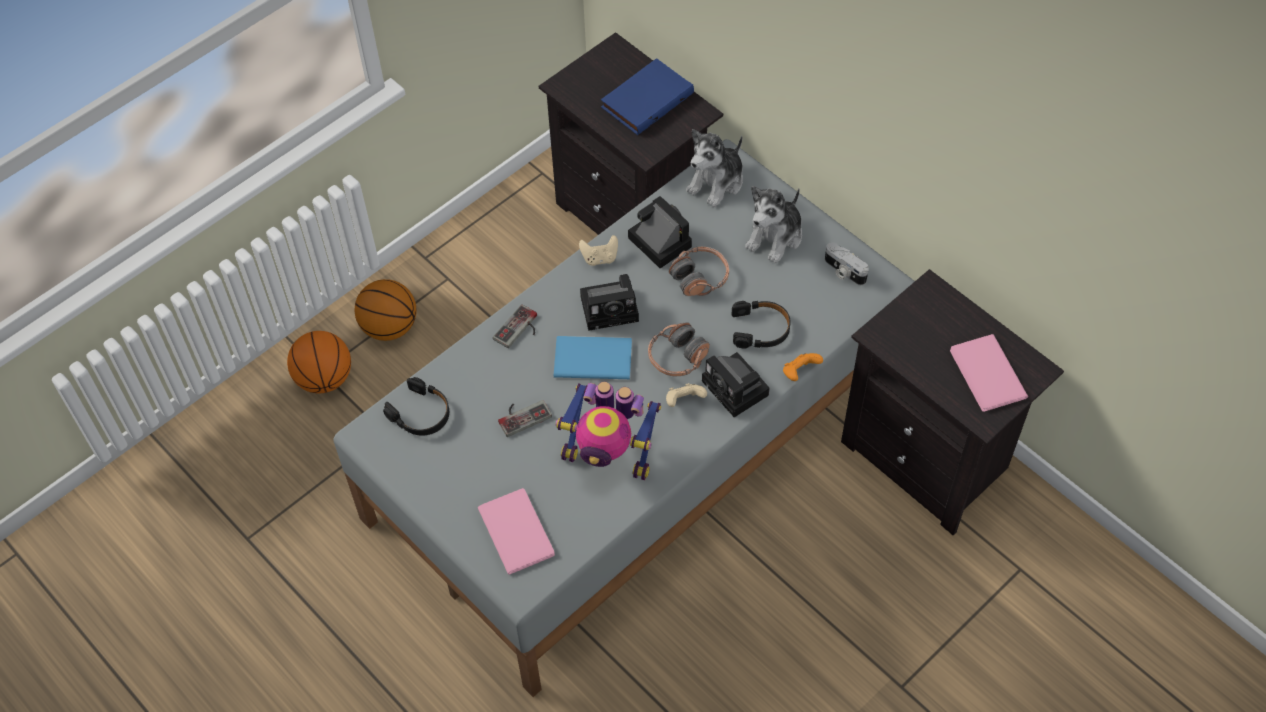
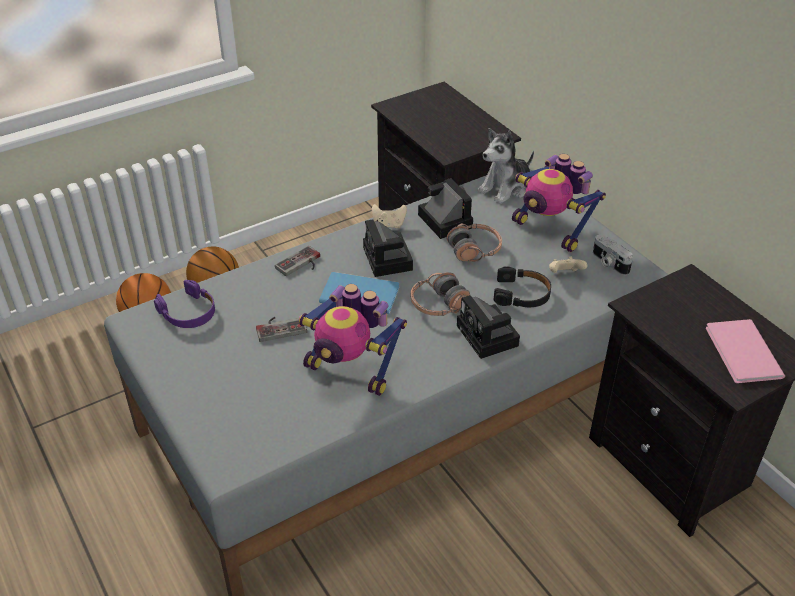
camera: 10 degrees right, 15 degrees down
(421, 413) = (188, 312): black headphones -> purple headphones
(517, 529) = (241, 418): pink book -> none
(612, 308) = (389, 260): camera -> camera turned 75 degrees clockwise
(646, 99) = (457, 122): blue book -> none
(684, 401) = (436, 338): beige game controller -> beige game controller (565, 274)
(775, 237) = (550, 231): plush toy -> toy robot
(799, 372) = (553, 333): orange game controller -> none

